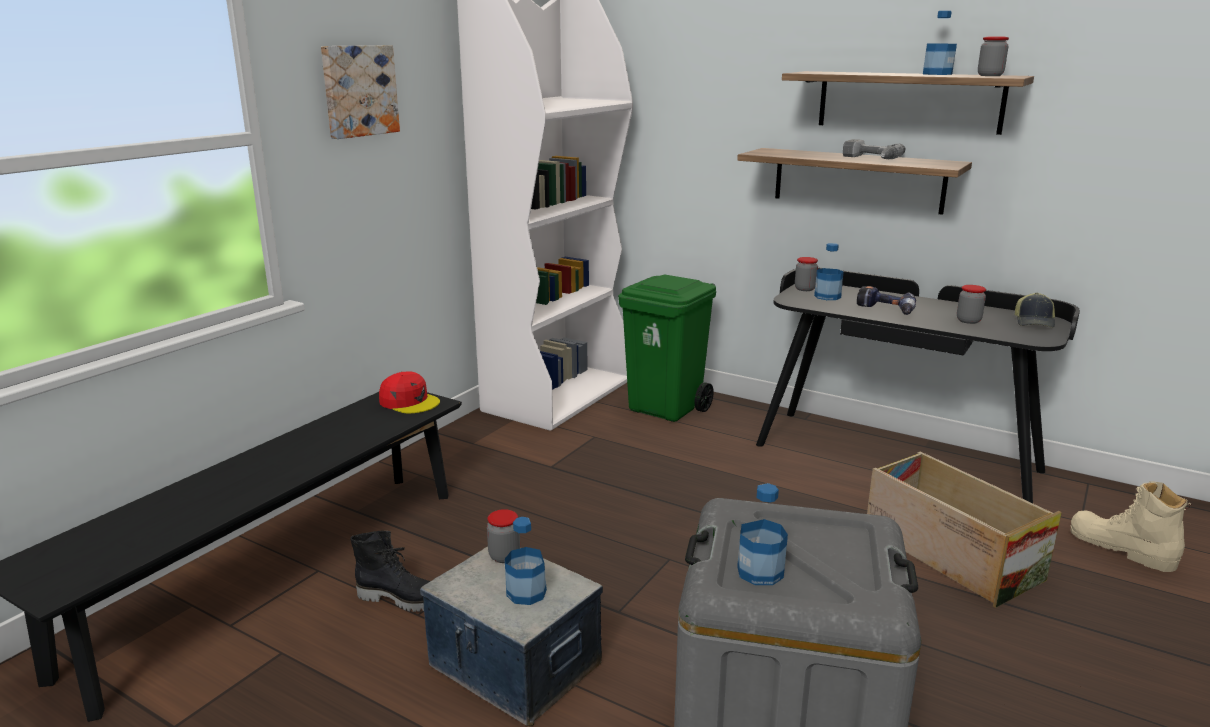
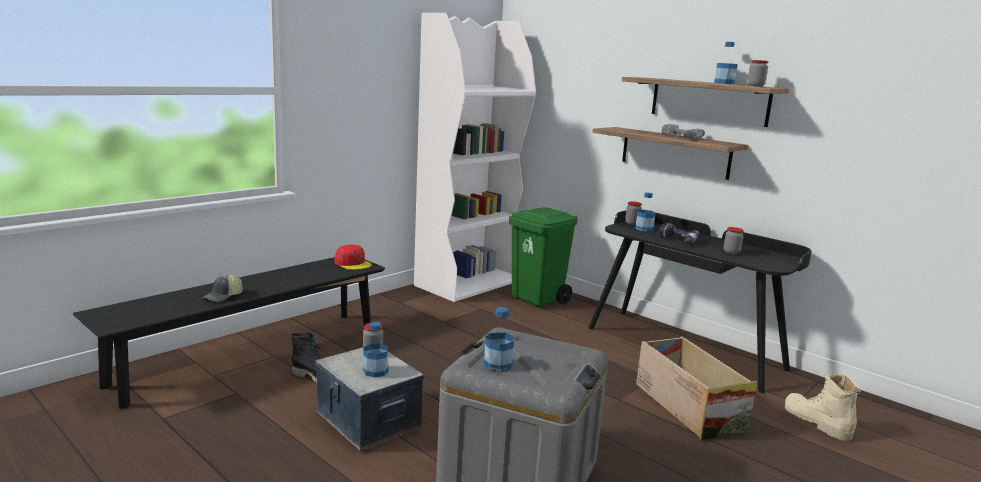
camera: 10 degrees right, 5 degrees down
(358, 90) = (348, 69): picture -> none
(1034, 322) = (779, 258): cap -> cap (223, 297)

